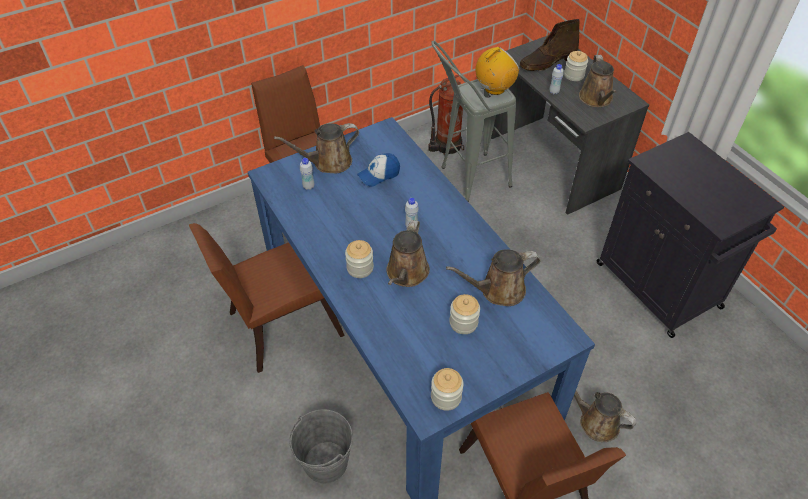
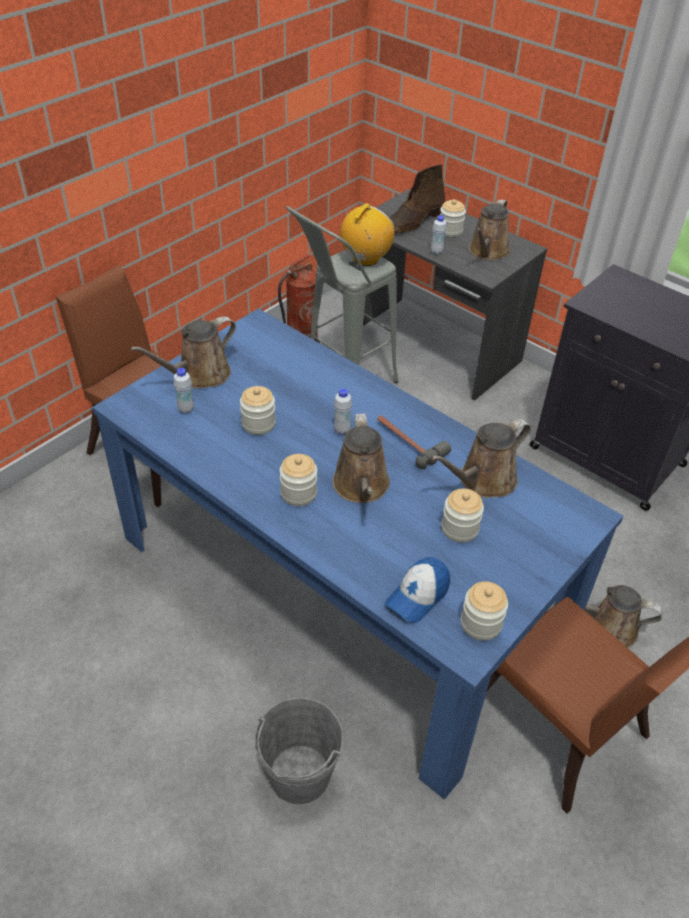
camera: 20 degrees left, 5 degrees down
(278, 326) = (166, 614): brown chair -> none
(354, 209) = (258, 424): none -> jar
(379, 174) = (272, 377): cap -> cap (418, 596)
(456, 247) = (408, 442): none -> hammer
(596, 99) = (487, 252): brown watering can -> brown watering can turned 45 degrees clockwise

